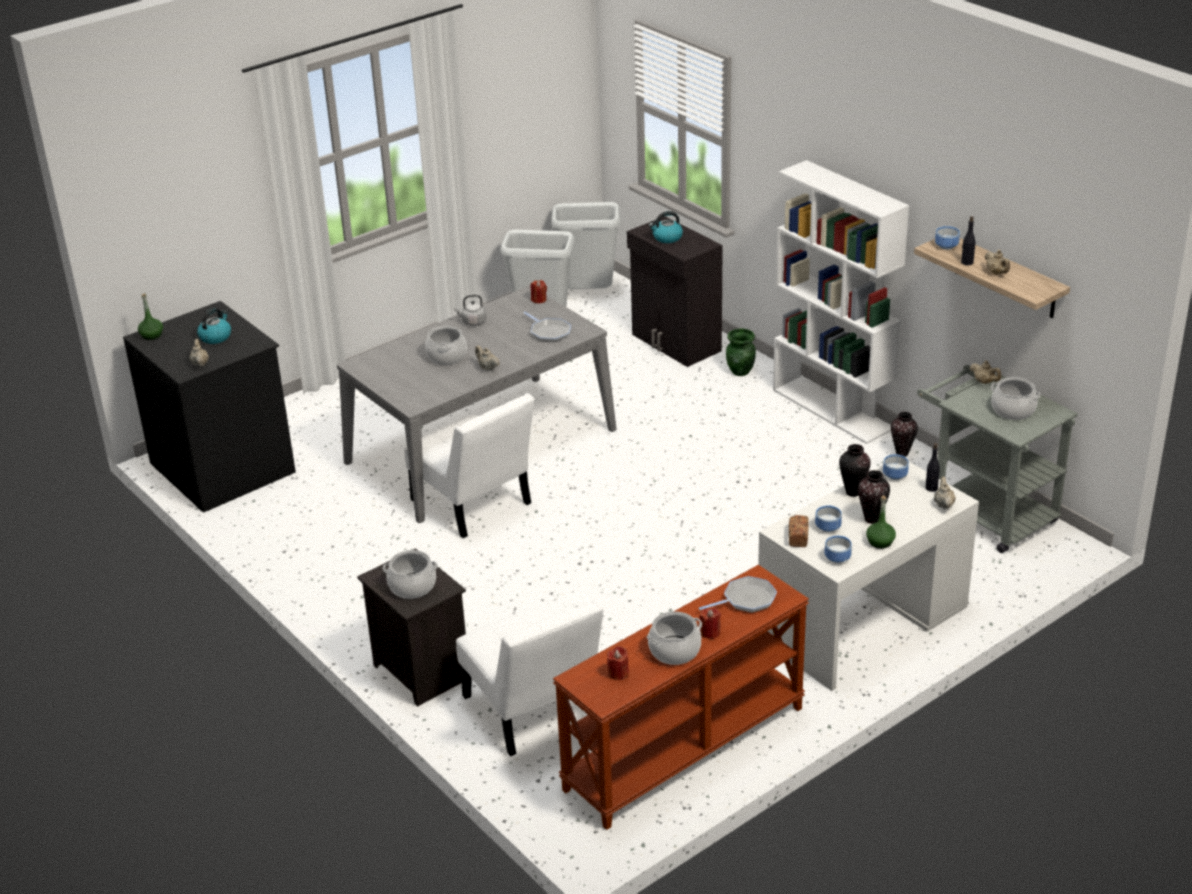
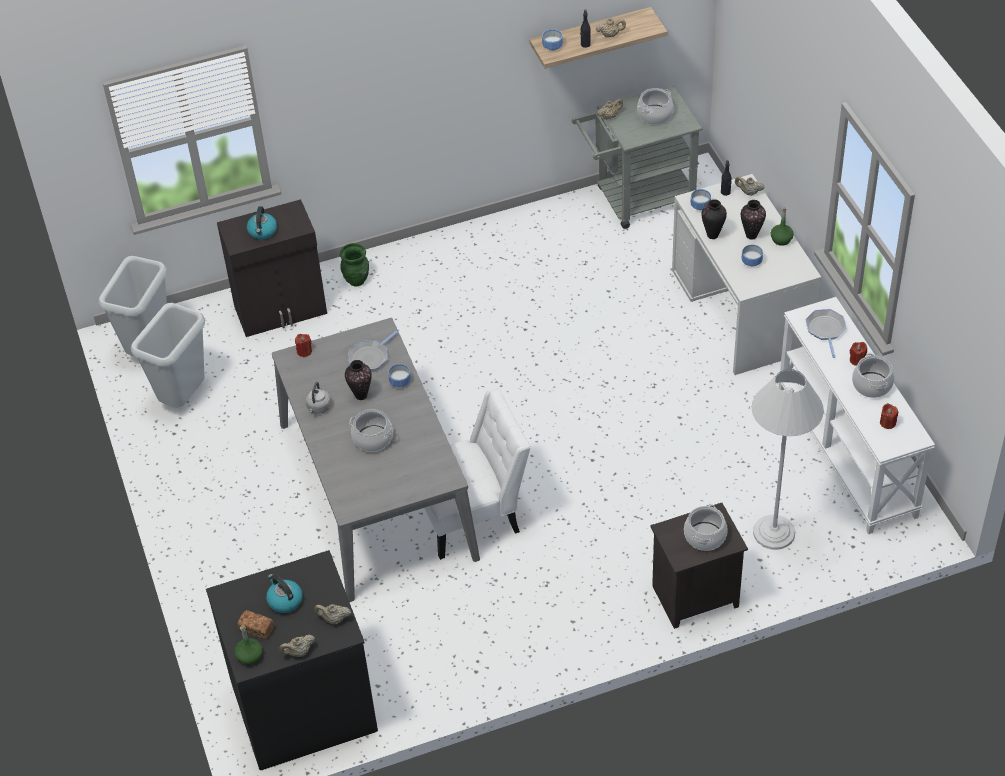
camera: 70 degrees left, 15 degrees up
(487, 368) = (410, 413): beige teapot -> beige teapot (299, 652)
(533, 713) = (774, 532): white chair -> white floor lamp
(549, 332) = (370, 357): frying pan -> frying pan turned 150 degrees clockwise
(685, 749) = (847, 451): brown console table -> white console table
(798, 537) = (757, 281): bread -> bread (256, 629)
(832, 410) = (451, 240): white bookcase -> none
(836, 558) = (792, 268): bowl -> bowl (400, 382)
(902, 453) = (537, 219): vase -> vase (361, 395)

